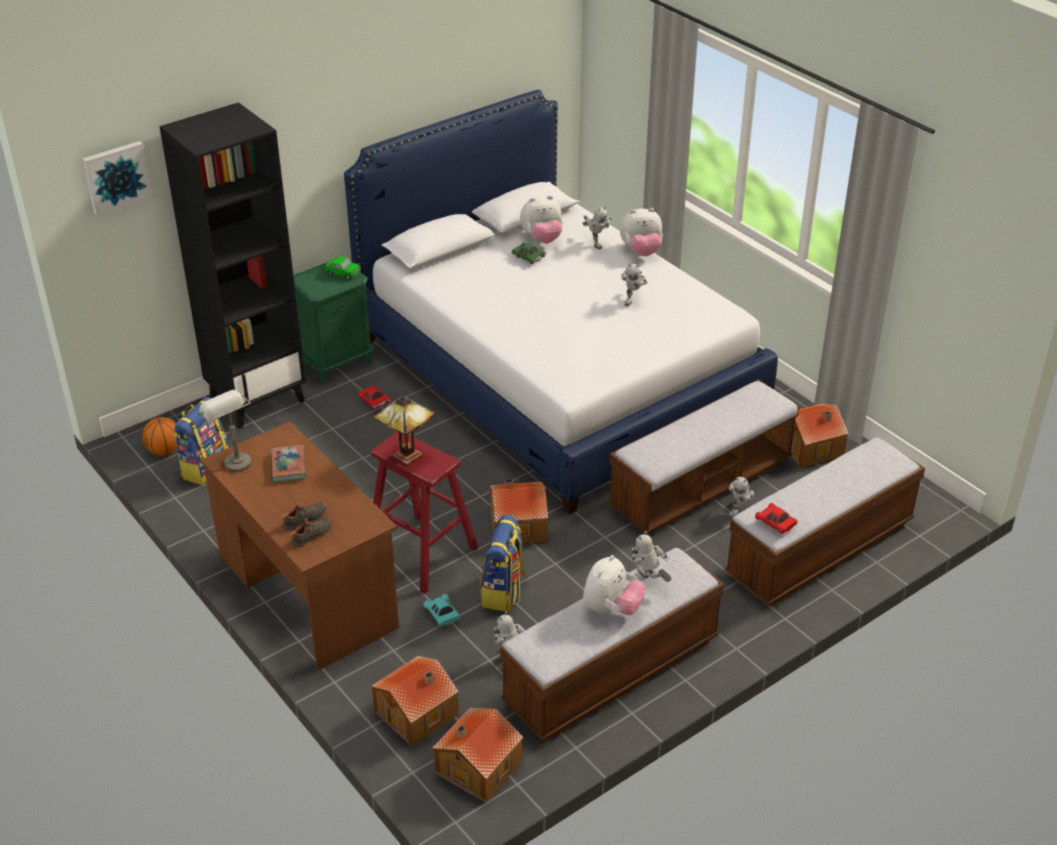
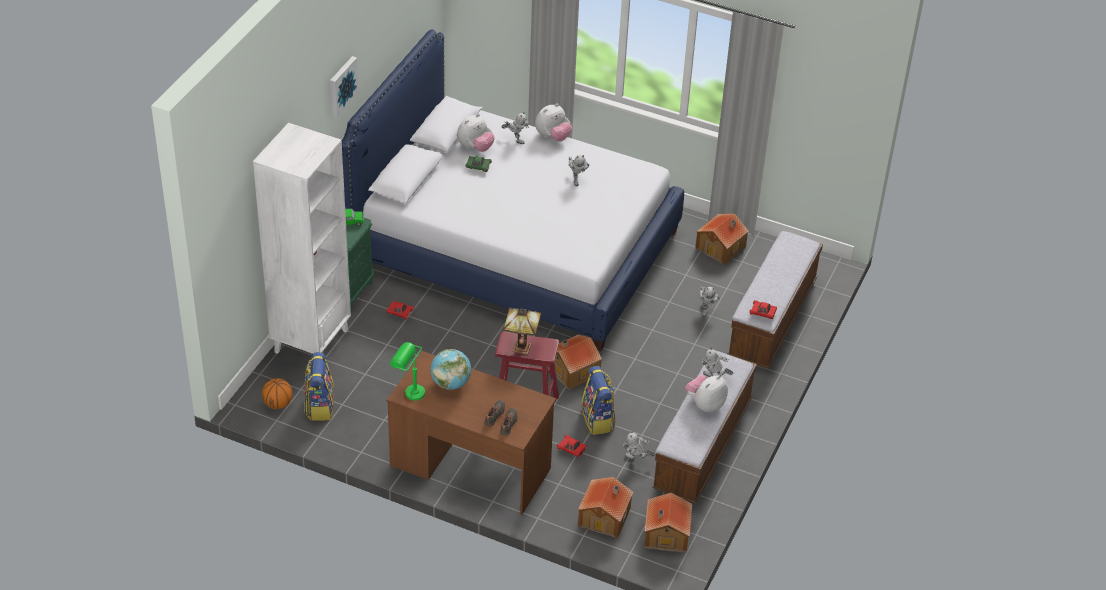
camera: 30 degrees left, 5 degrees up
(116, 176) = (231, 209): picture -> picture (342, 86)
(232, 459) = (408, 391): grey table lamp -> green table lamp
(257, 399) = (311, 340): black bookcase -> white bookcase
(288, 466) = (450, 383): book -> globe
(442, 615) = (571, 449): turquoise toy car -> red toy car
(611, 609) = (705, 404): plush toy -> plush toy turned 135 degrees counterclockwise
(701, 485) = (670, 299): bench -> none

